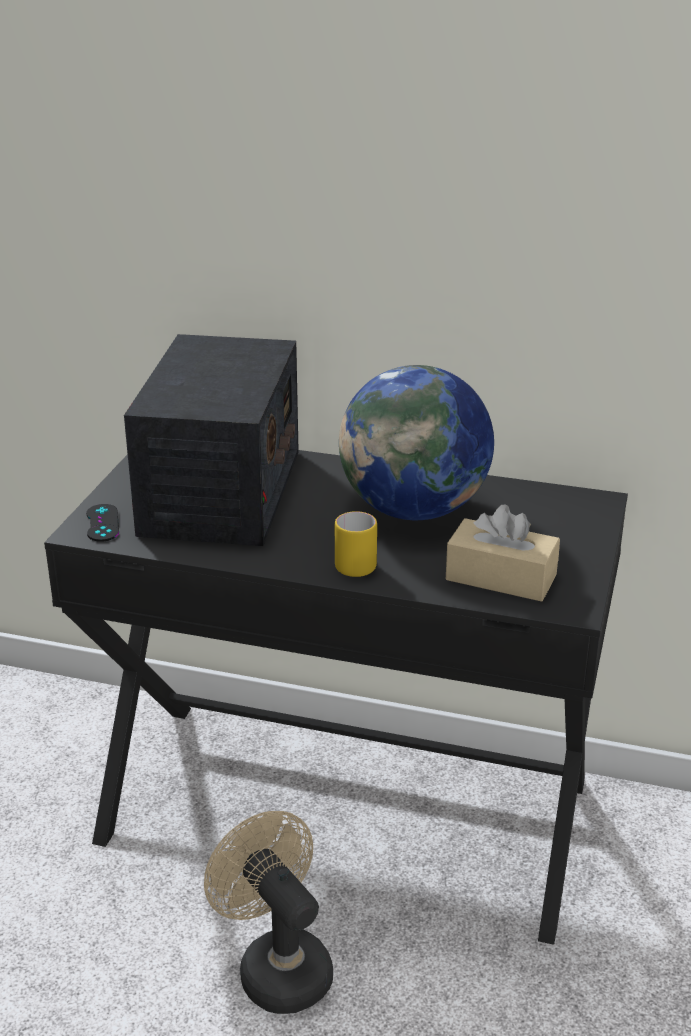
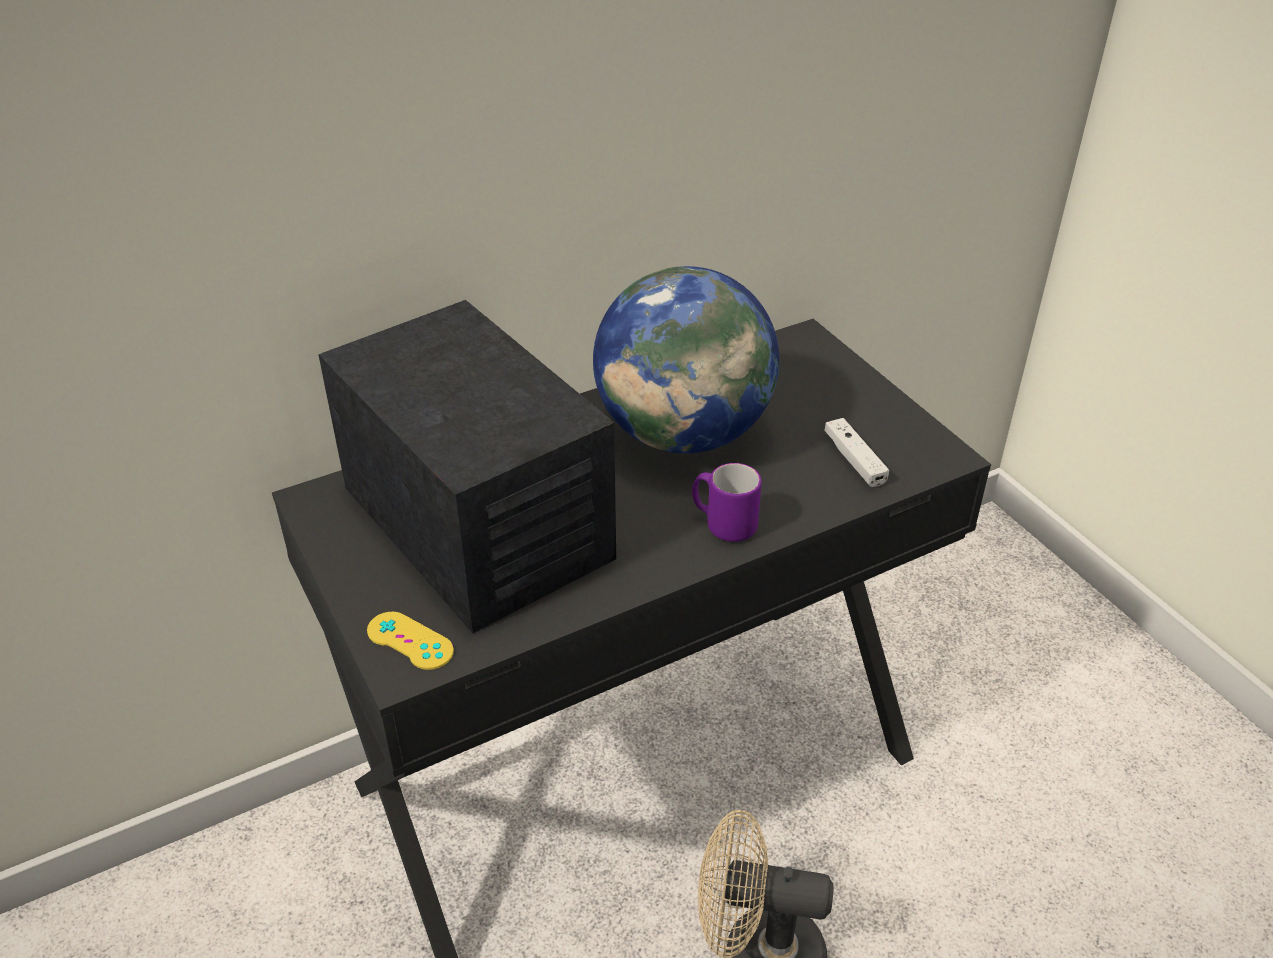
camera: 45 degrees left, 10 degrees up
(102, 523) = (410, 641): black game controller -> yellow game controller
(353, 563) = (723, 524): yellow mug -> purple mug
(501, 577) = (854, 460): beige tissue box -> white game controller

